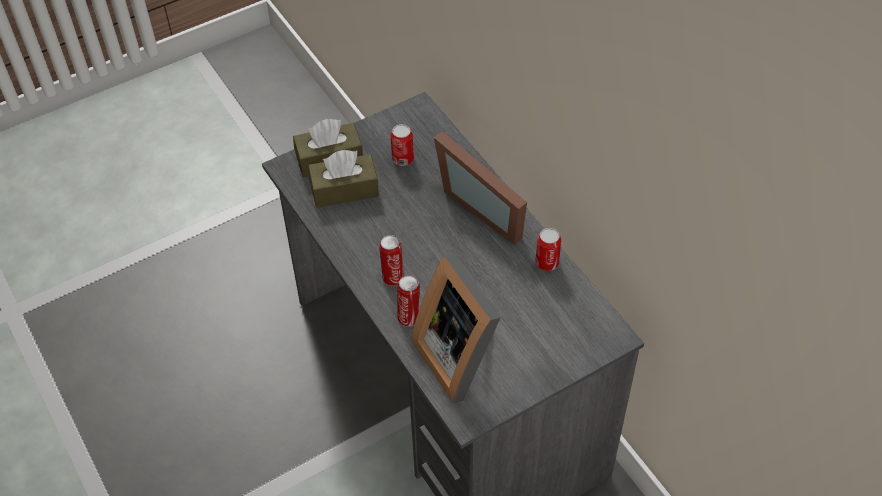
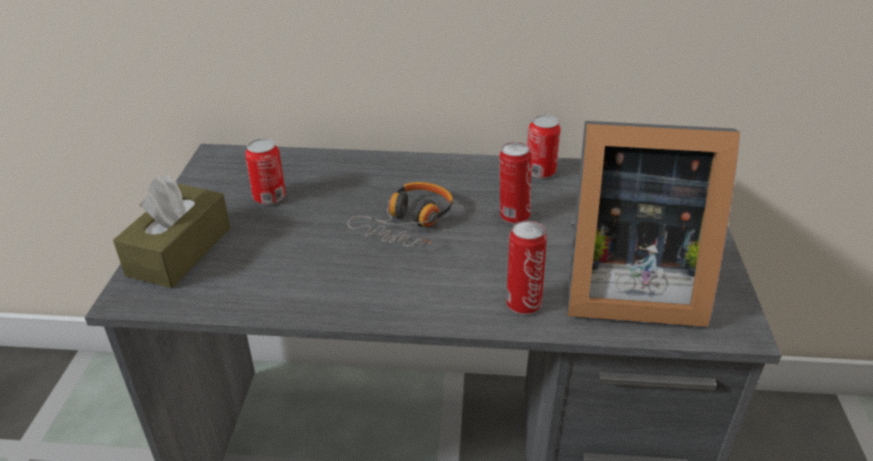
camera: 55 degrees left, 15 degrees down
(344, 190) = (247, 262): brown tissue box -> none
(392, 277) = (441, 287): can -> can (513, 216)
(434, 232) = (409, 224): none -> headphones
(486, 206) = (415, 174): picture frame -> none

